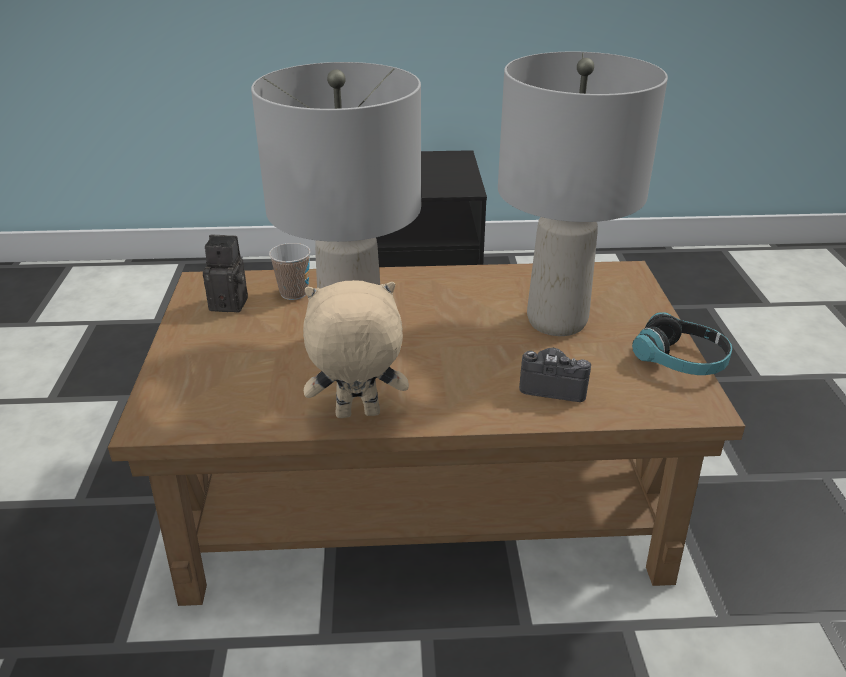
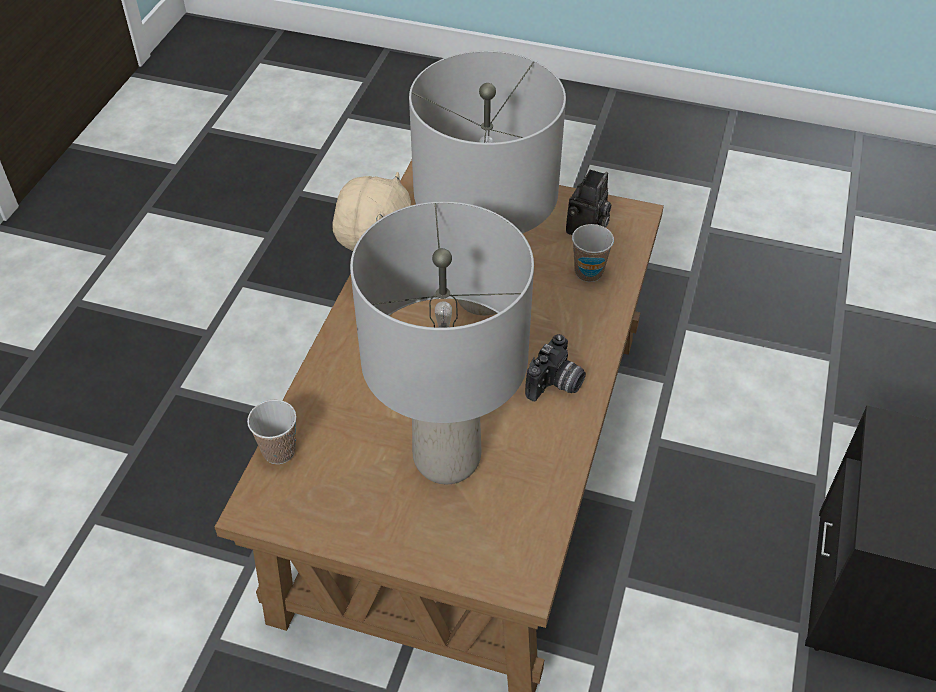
camera: 110 degrees right, 15 degrees up
(553, 385) = (345, 411): camera -> camera (556, 385)
(633, 412) = (279, 451): none -> cup
(680, 360) = (327, 531): headphones -> none

